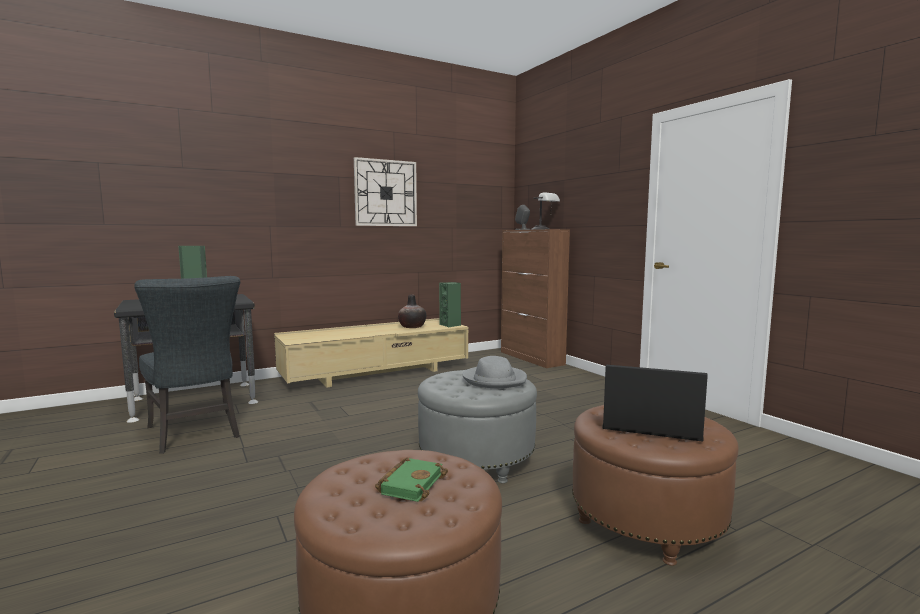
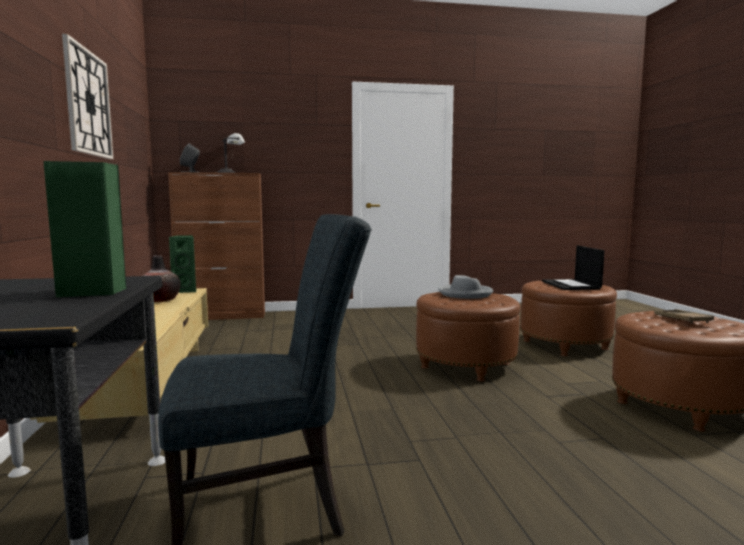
camera: 70 degrees left, 0 degrees up
(411, 483) = (682, 320): green book -> brown tray
(476, 460) = (465, 365): grey ottoman -> brown ottoman
(649, 424) = (571, 285): laptop -> laptop turned 45 degrees counterclockwise

